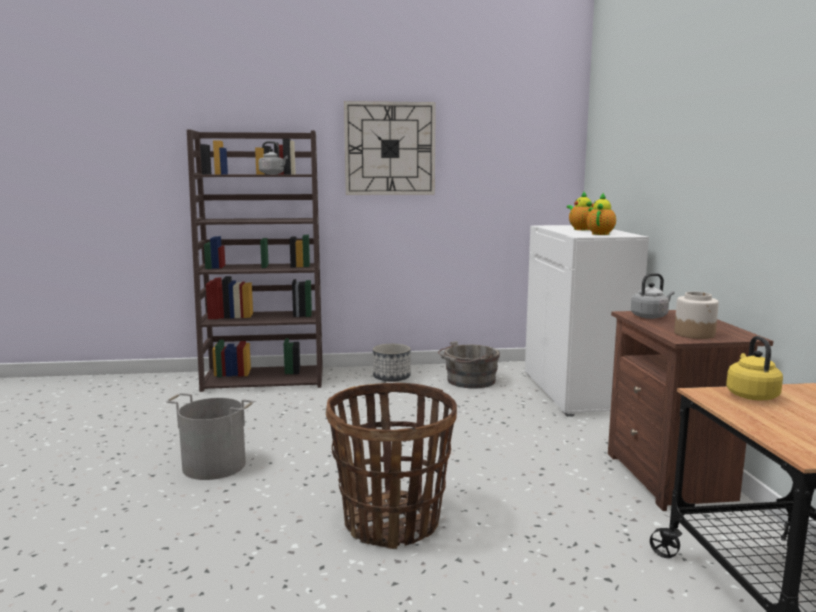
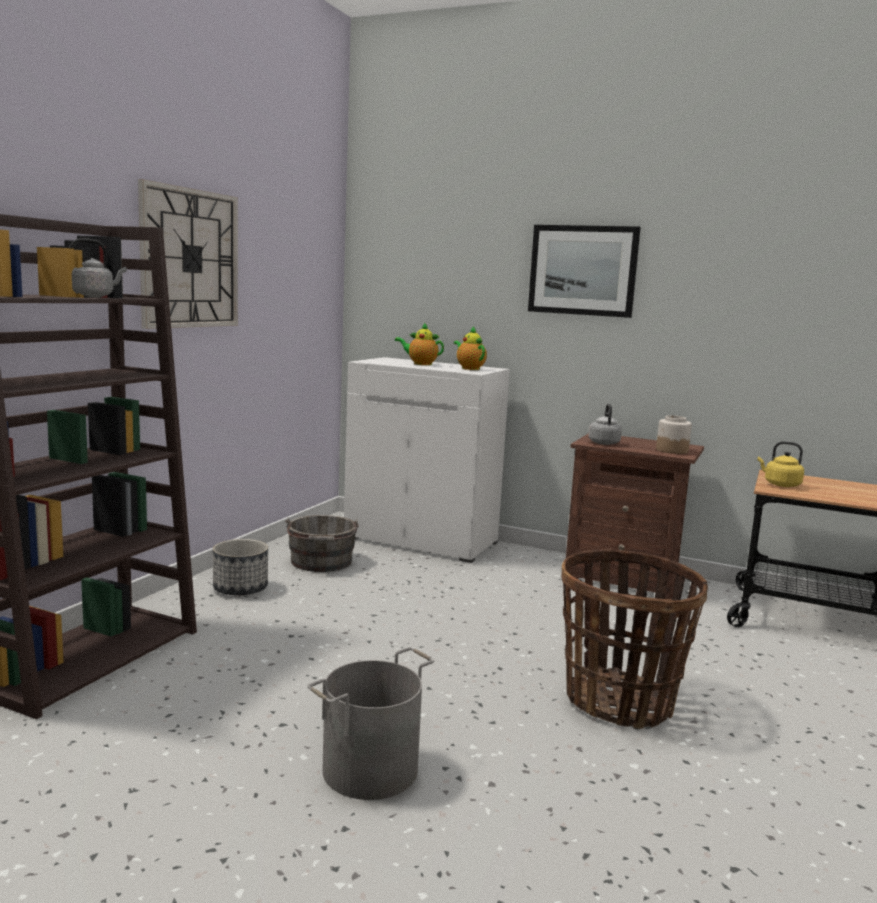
camera: 60 degrees left, 0 degrees up
(700, 127) = (582, 270): none -> picture

